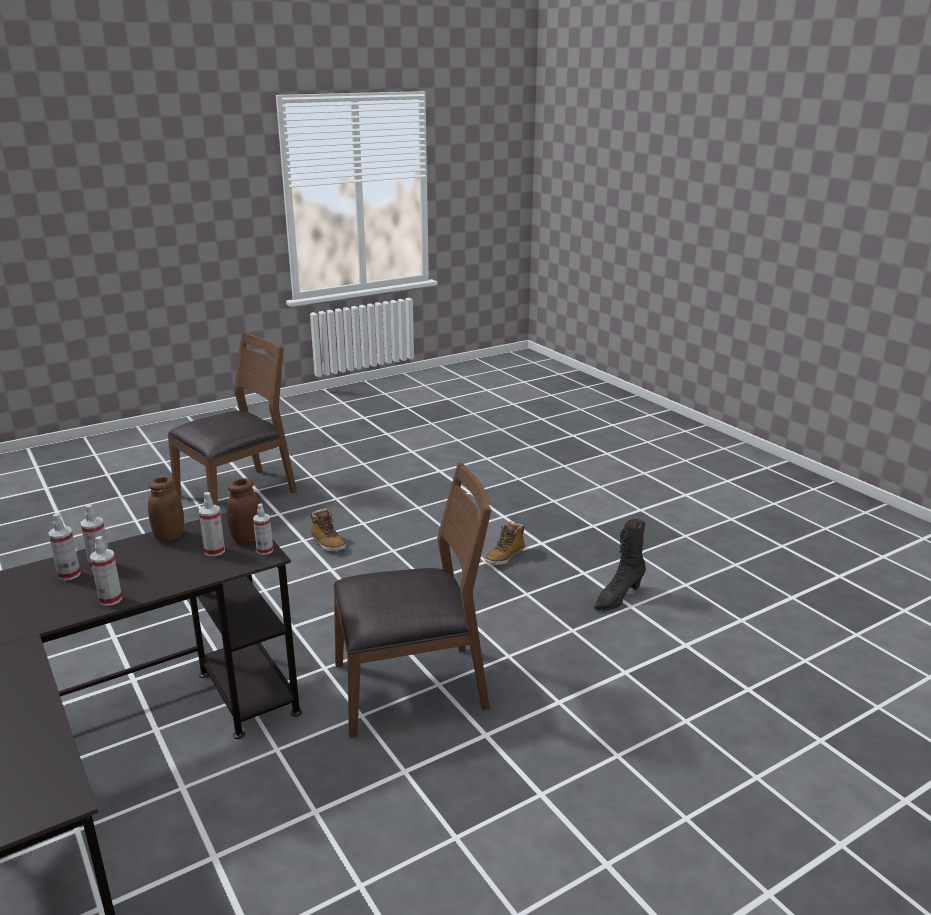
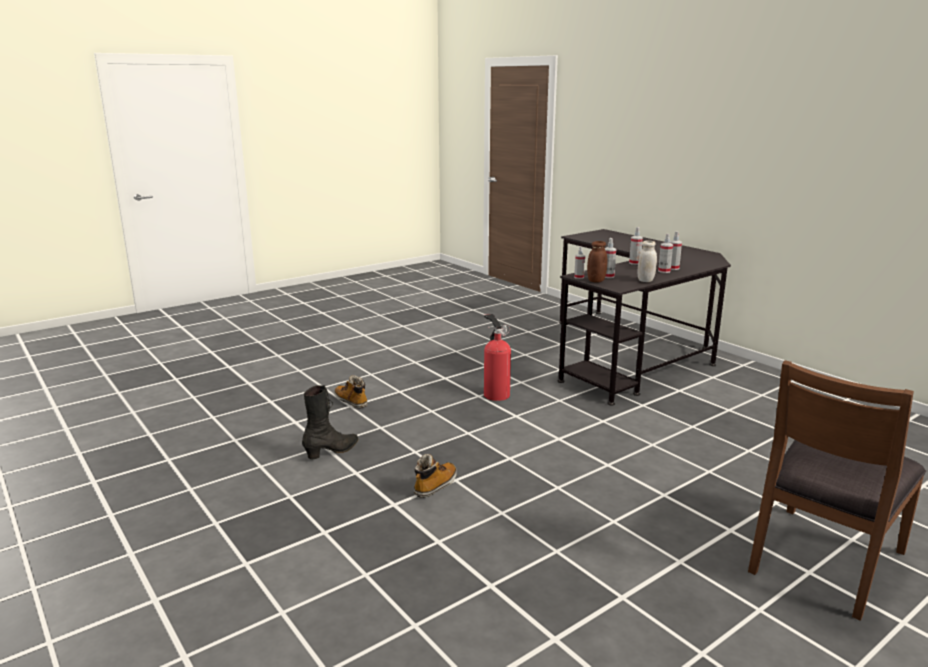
camera: 175 degrees right, 5 degrees down
(169, 536) = (645, 280): brown jar -> white jar
(327, 543) = (634, 492): boot -> boot (351, 401)
(411, 687) = (495, 394): brown chair -> fire extinguisher

